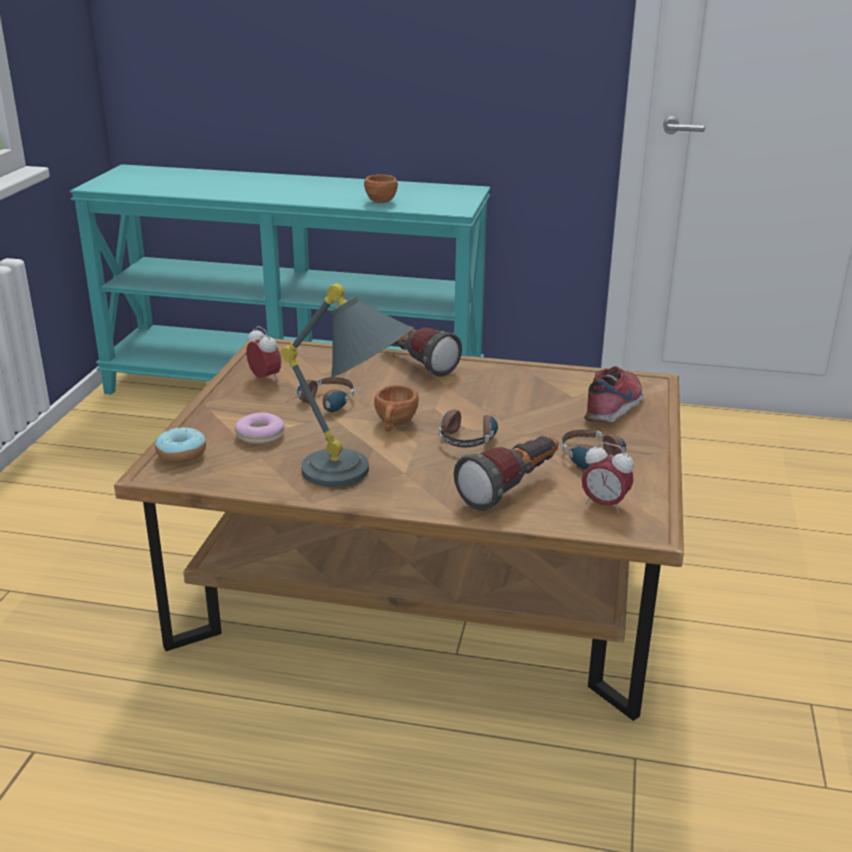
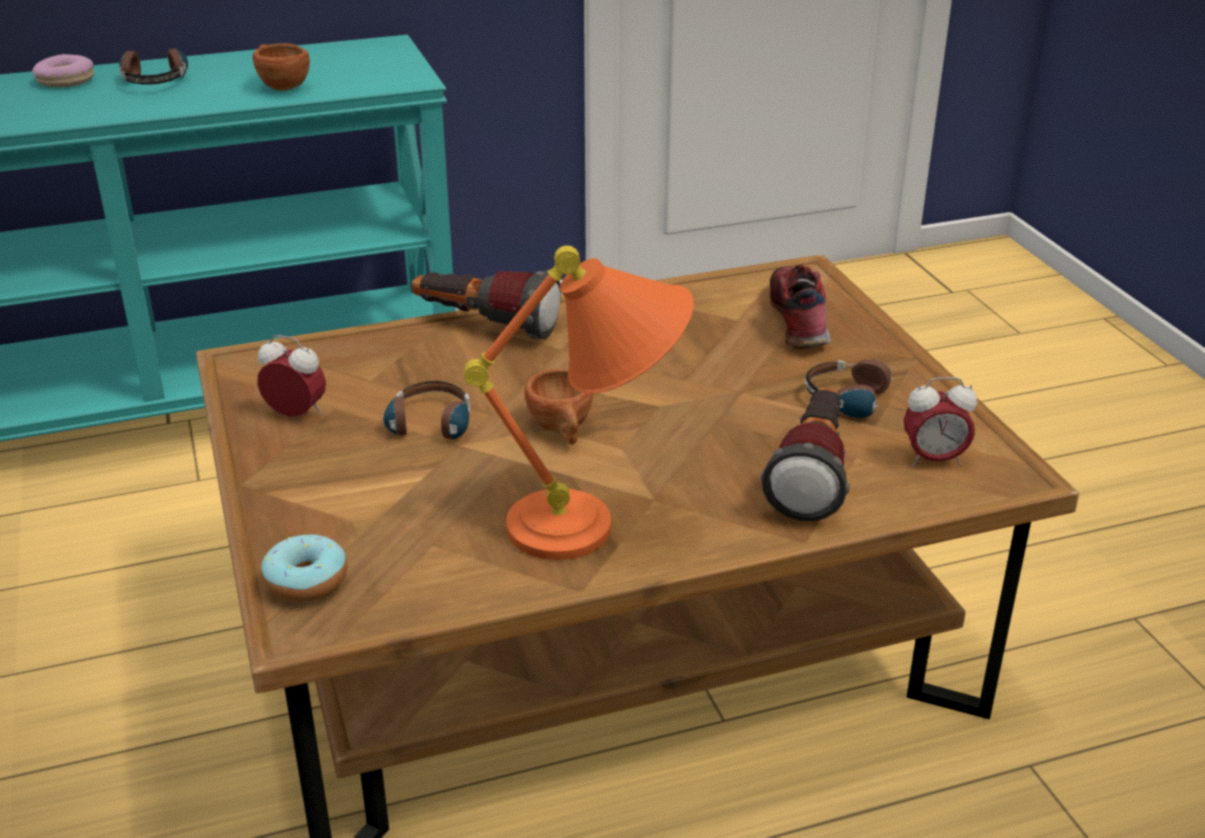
camera: 30 degrees left, 5 degrees up
(260, 436) = (392, 510): donut -> donut (65, 80)
(357, 476) = (599, 526): grey table lamp -> orange table lamp
(468, 435) = (674, 416): headphones -> headphones (155, 78)

